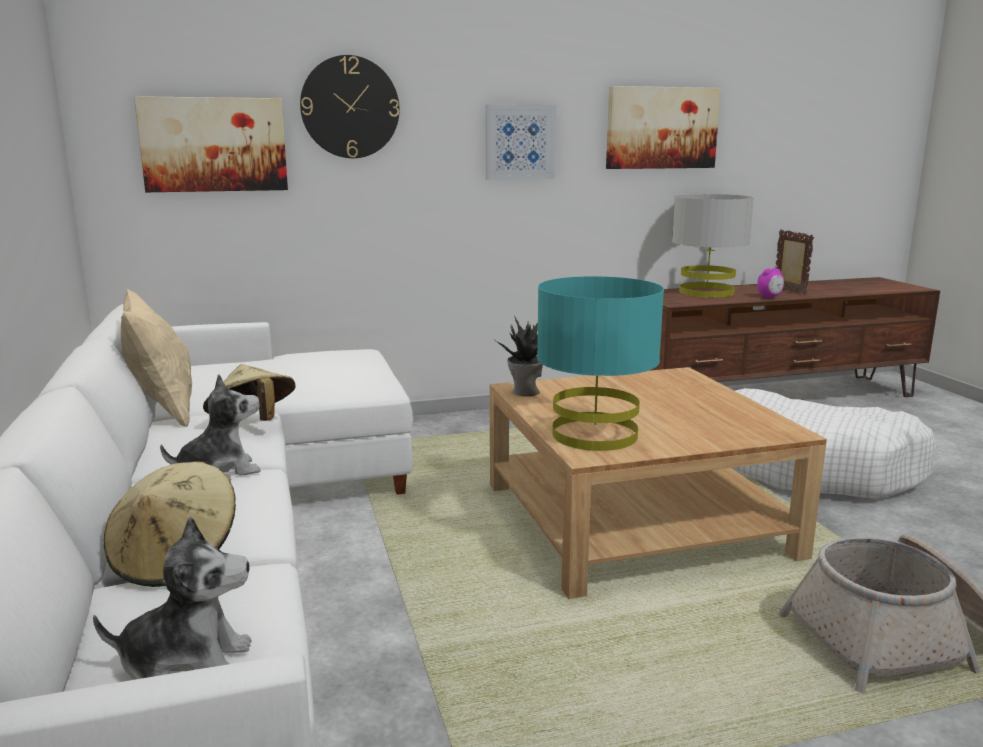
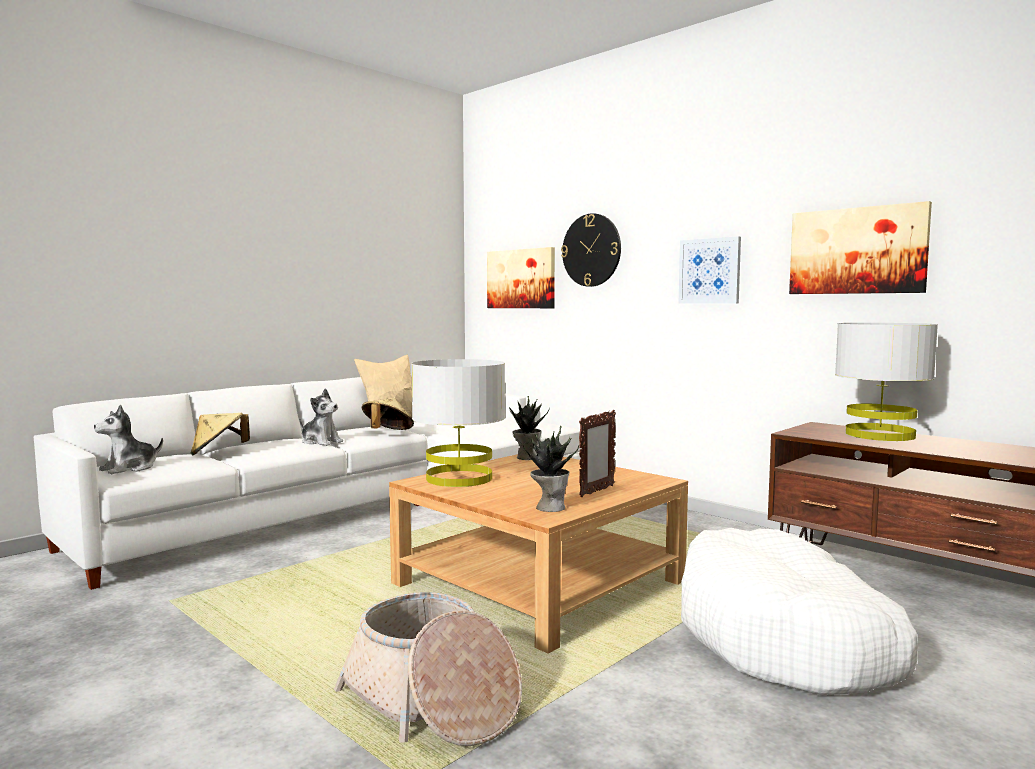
camera: 60 degrees right, 10 degrees down
(188, 666) = (130, 468): plush toy -> plush toy turned 75 degrees clockwise
(595, 434) = (459, 478): turquoise table lamp -> grey table lamp
(754, 424) = (549, 507): none -> potted plant
(769, 297) = (927, 449): alarm clock -> none
(789, 291) = (992, 452): picture frame -> picture frame (596, 491)

